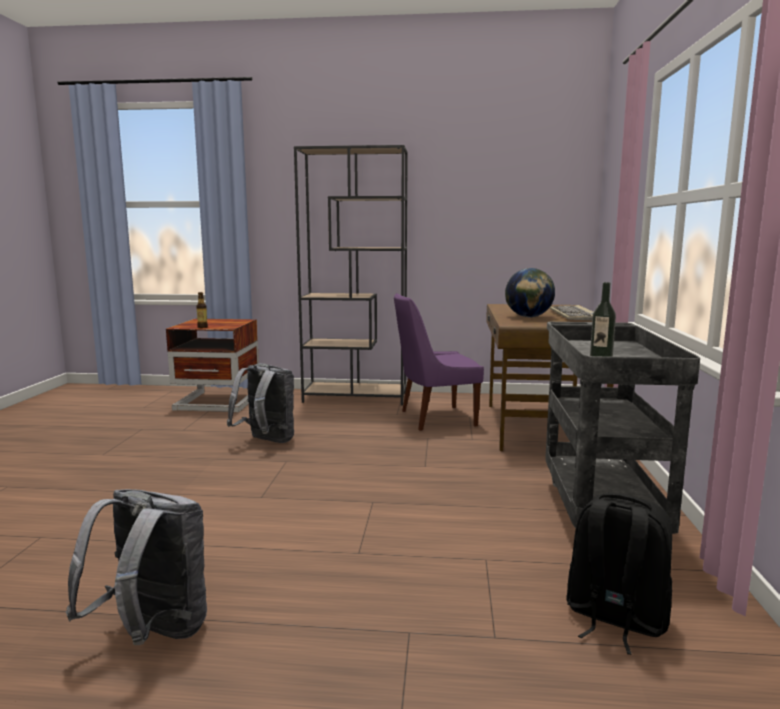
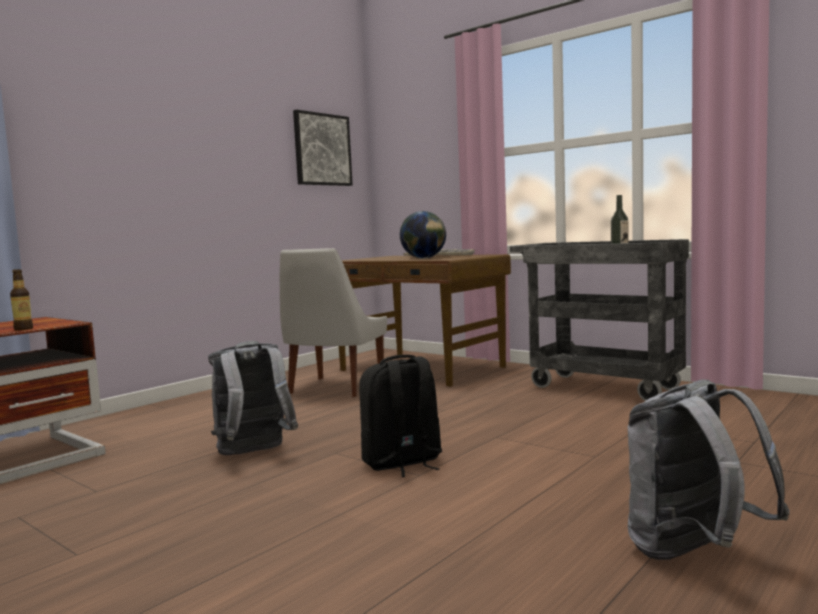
camera: 55 degrees left, 5 degrees down
(356, 397) = (200, 401): bookcase -> none
(434, 418) = (334, 388): purple chair -> white chair
(529, 193) = (322, 149): none -> picture
(614, 618) = (744, 413): black backpack -> black backpack (402, 463)

